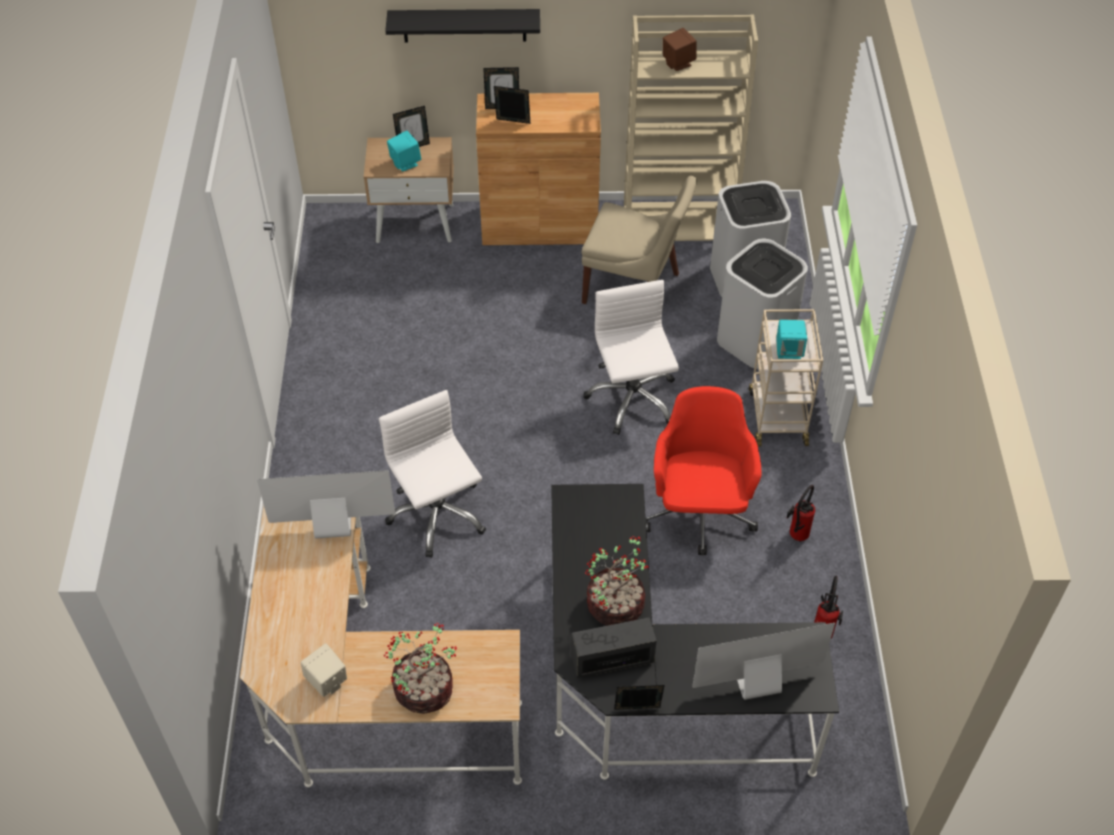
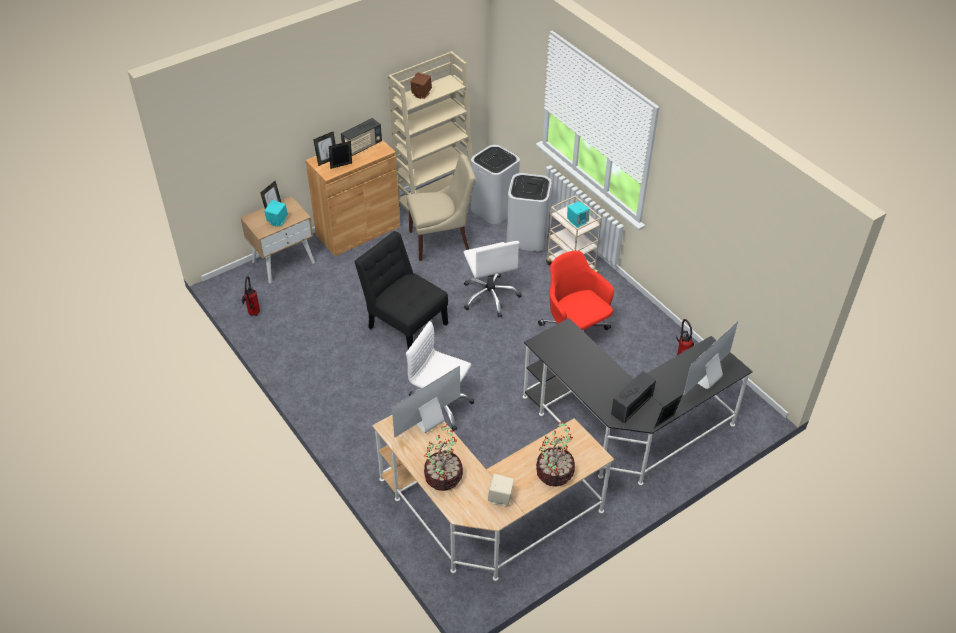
camera: 35 degrees left, 5 degrees down
(464, 25) = (291, 117): black shelf -> none
(490, 379) = (405, 323): none -> black chair
(563, 107) = (362, 147): none -> radio
(616, 605) = (610, 380): potted plant -> potted plant (443, 476)
(632, 399) = (490, 296): white office chair -> white office chair turned 150 degrees counterclockwise
(796, 537) = (630, 321): fire extinguisher -> fire extinguisher (253, 314)

